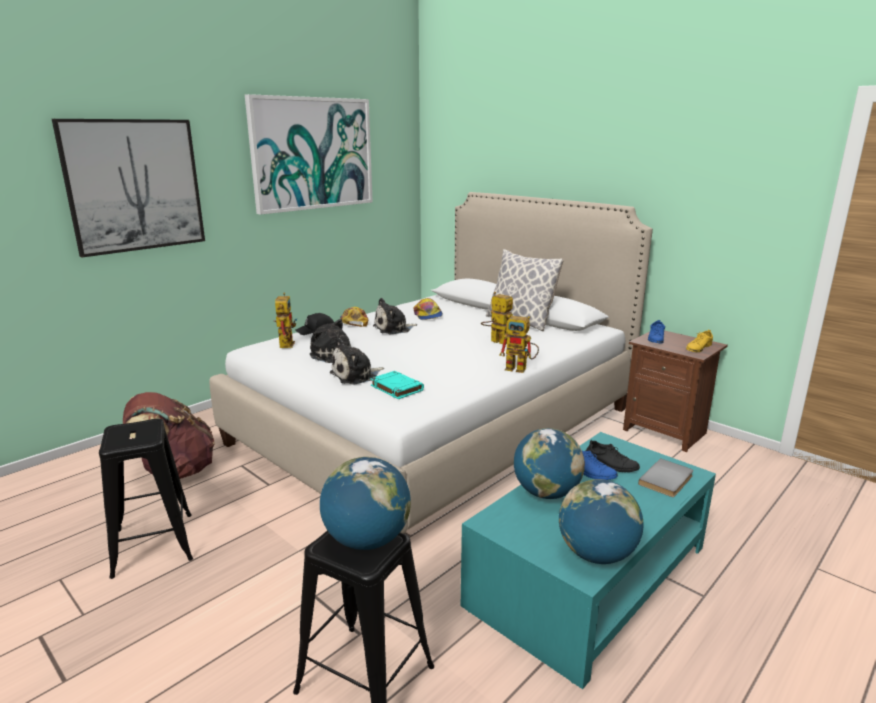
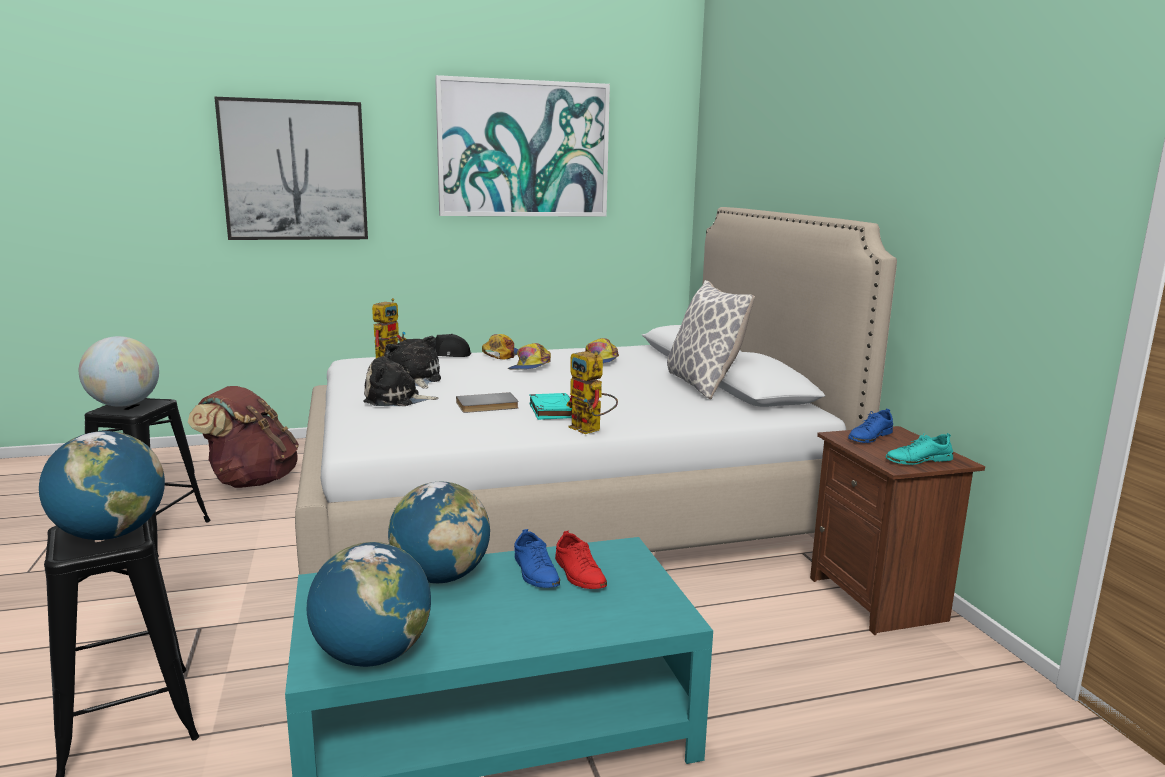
camera: 30 degrees right, 5 degrees down
(123, 434) = (124, 405): none -> globe
(394, 329) = (530, 367): plush toy -> cap
(396, 388) = (409, 418): turquoise book -> turquoise book (552, 410)
(496, 341) = (624, 398): toy robot -> none
(610, 464) = (579, 573): black shoe -> red shoe
(668, 480) = (622, 615): grey book -> grey book (487, 406)
(698, 348) = (918, 460): yellow shoe -> turquoise shoe

